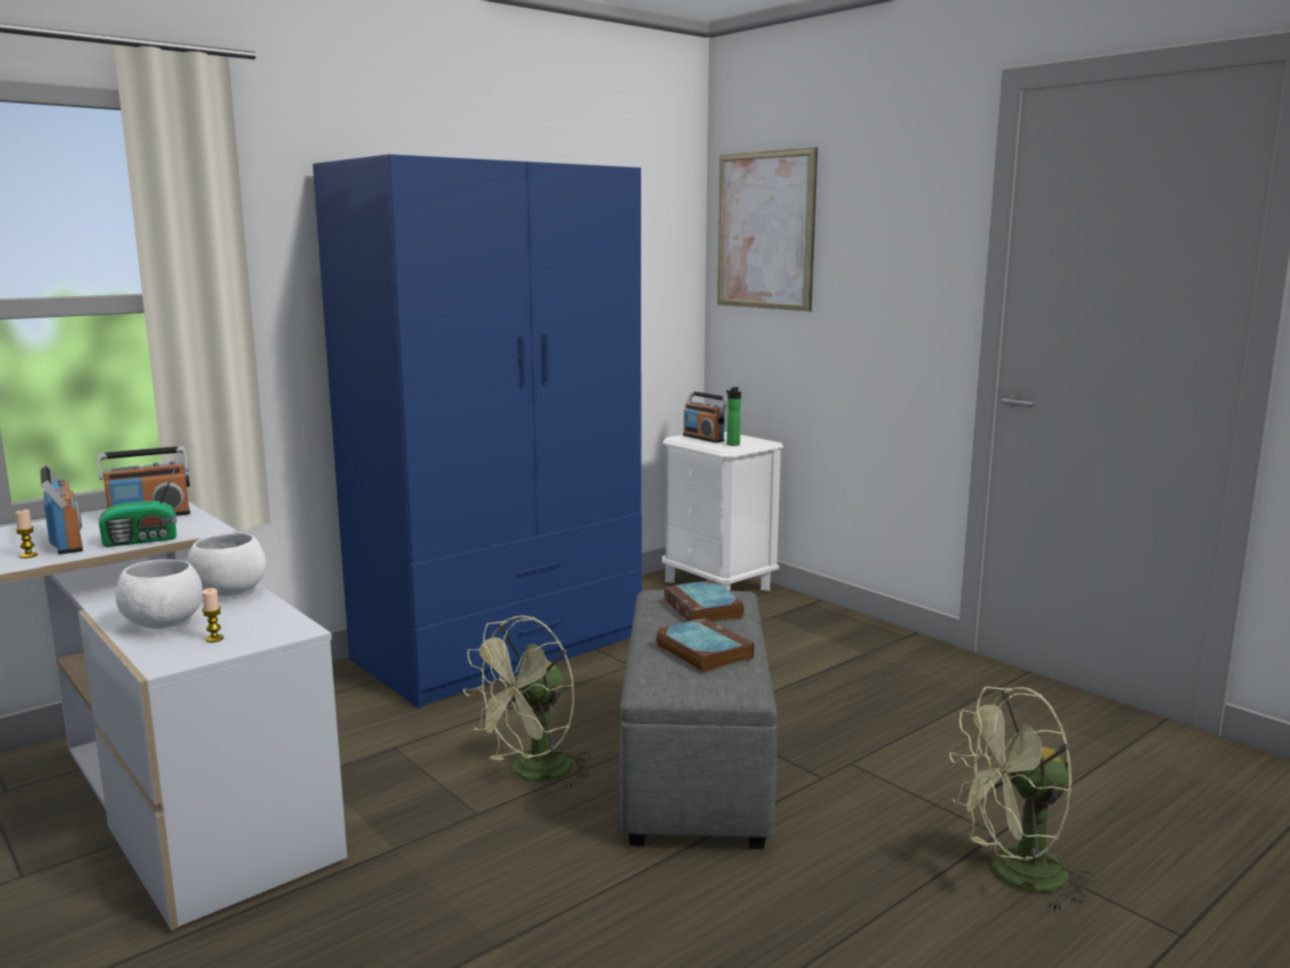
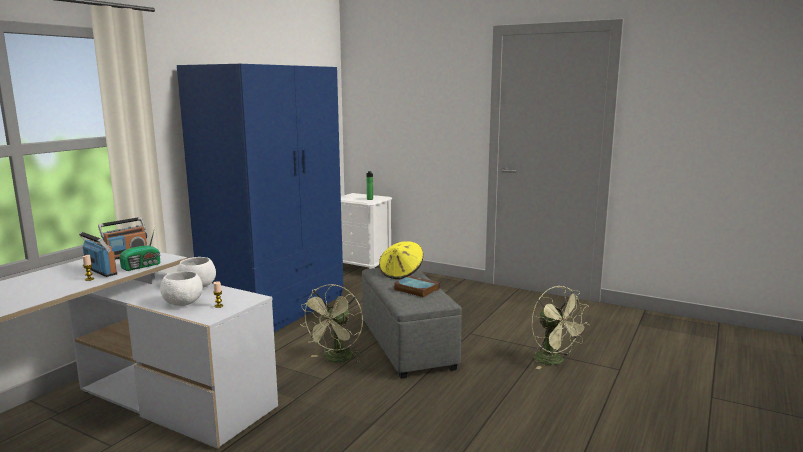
camera: 20 degrees left, 0 degrees up
(704, 438) = (352, 197): radio -> none
(704, 609) = (401, 273): book -> yellow hat
(765, 231) = (376, 94): picture -> none
(1014, 875) = (554, 361): green fan -> green fan turned 90 degrees counterclockwise

